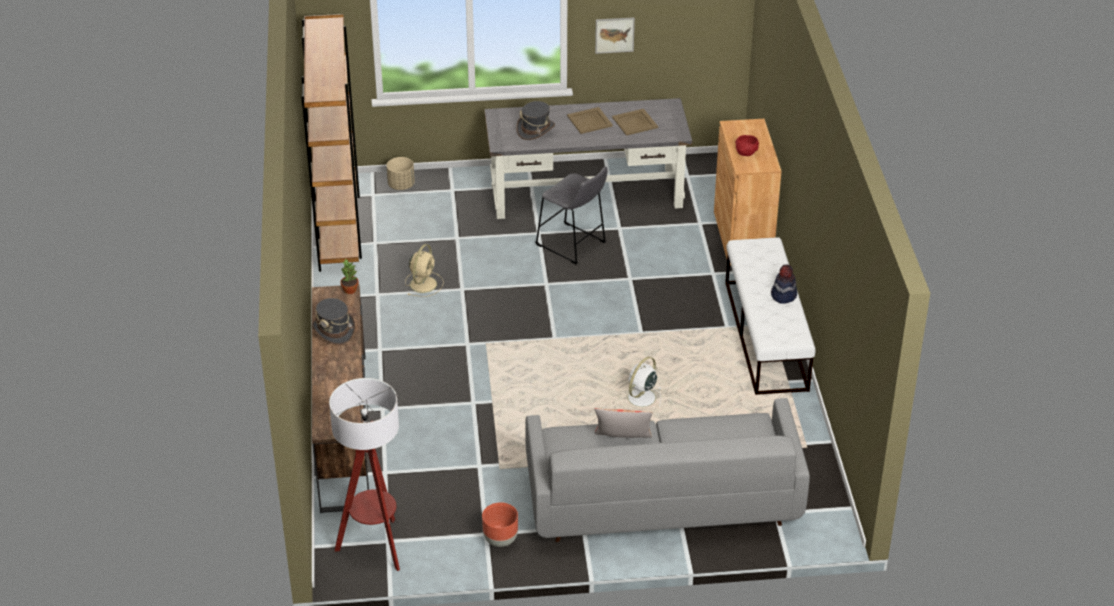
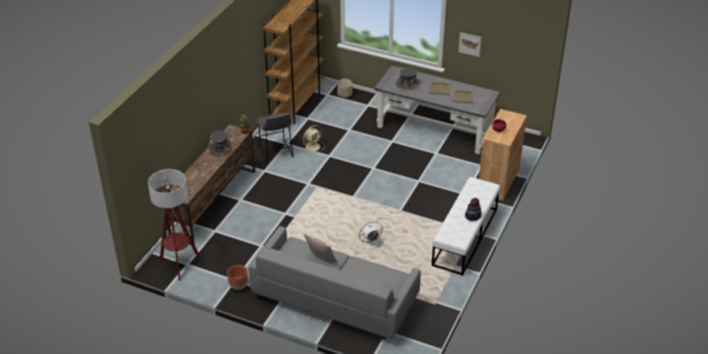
camera: 30 degrees right, 0 degrees up
(573, 245) = (404, 153): grey stool -> grey stool (276, 153)

